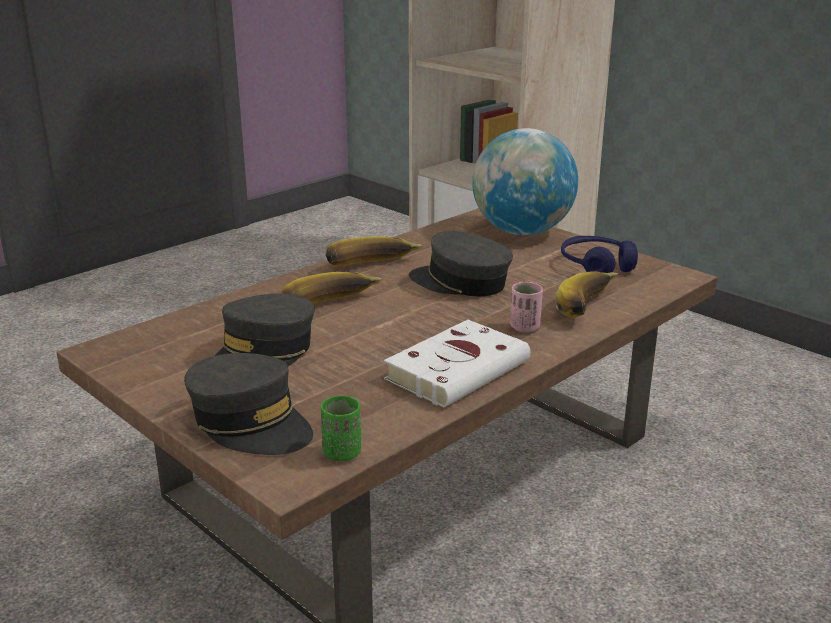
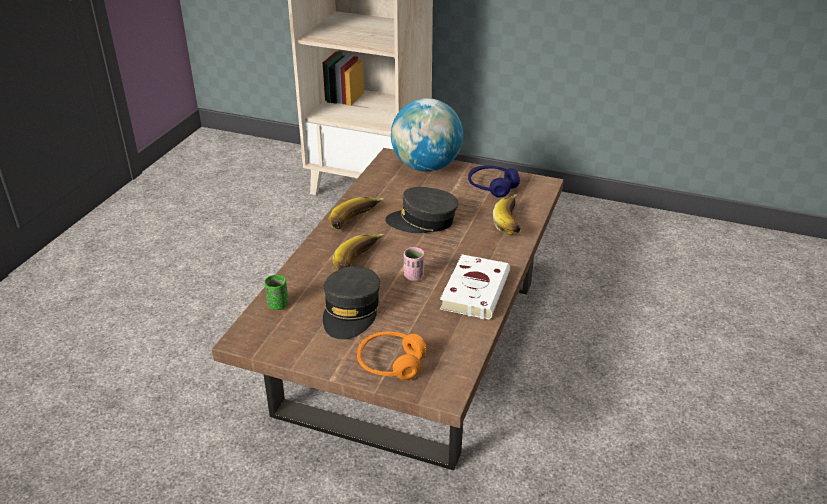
camera: 25 degrees left, 10 degrees up
(250, 423) = (390, 363): grey cap -> orange headphones
(342, 453) = (459, 367): green cup -> green cup (278, 305)
(524, 327) = (487, 248): pink cup -> pink cup (414, 276)

